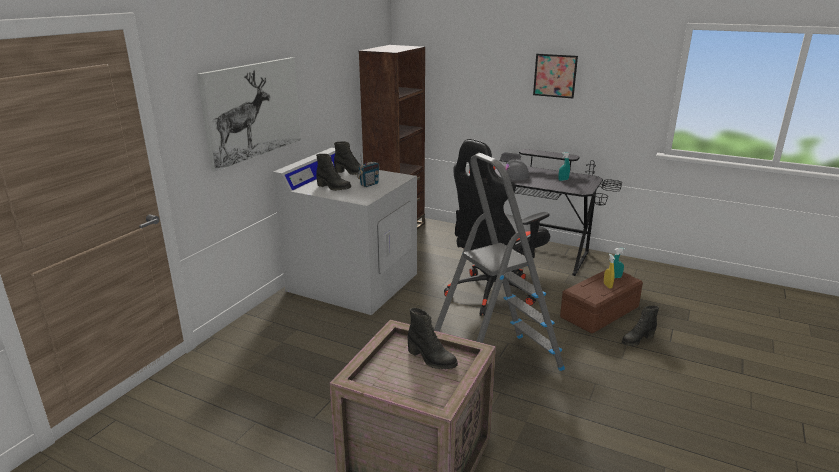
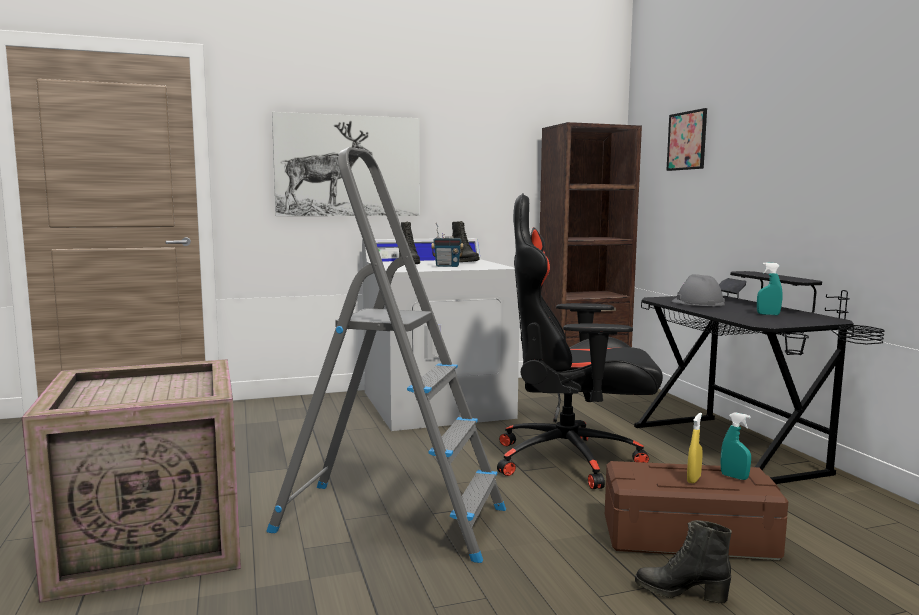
camera: 45 degrees right, 15 degrees down
(431, 359) = (169, 391): black boot -> none
(555, 75) = (796, 143): picture -> picture (687, 140)

